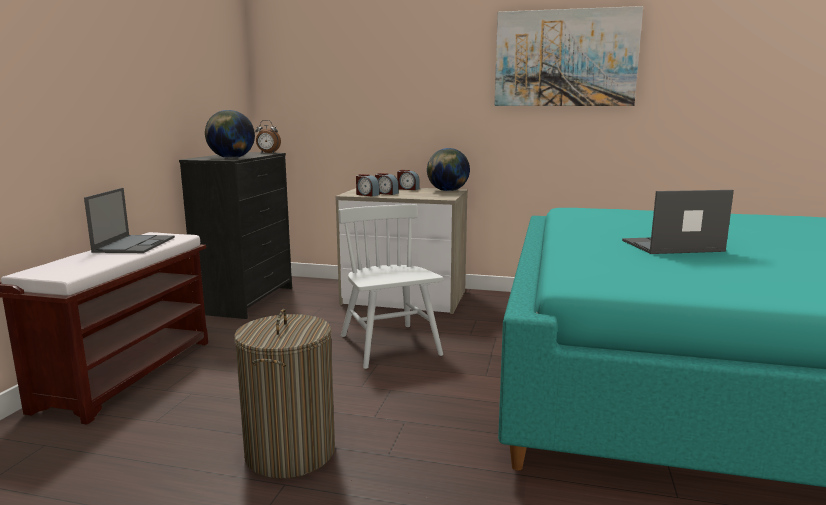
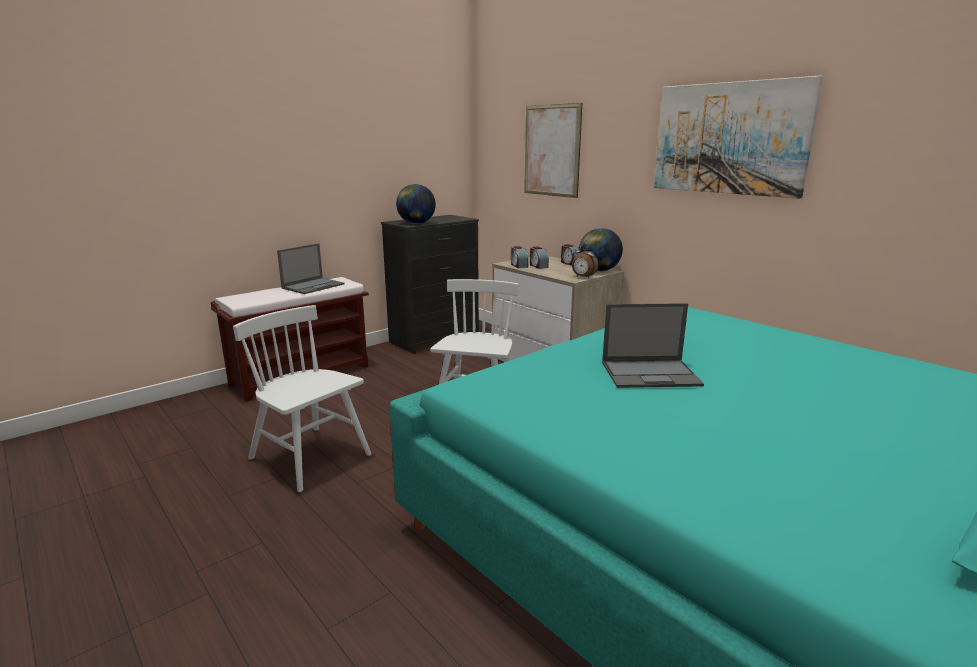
camera: 35 degrees right, 5 degrees up
(268, 153) = (462, 218): alarm clock -> alarm clock (583, 277)
(290, 452) = (310, 457): laundry basket -> white chair
(365, 75) = (551, 151): none -> picture
(671, 246) = (651, 374): laptop -> laptop turned 150 degrees clockwise

